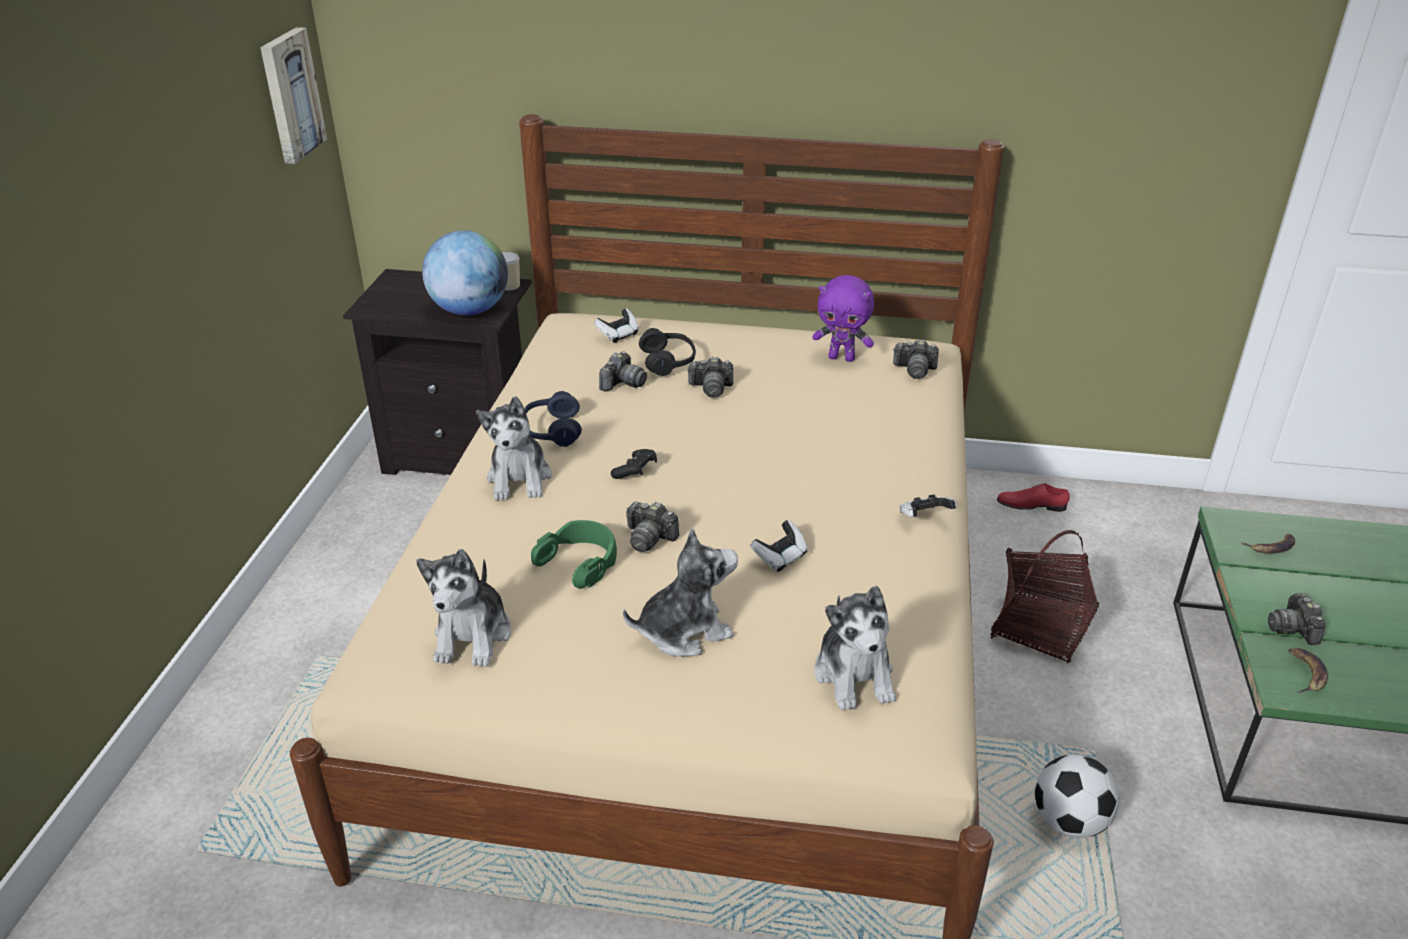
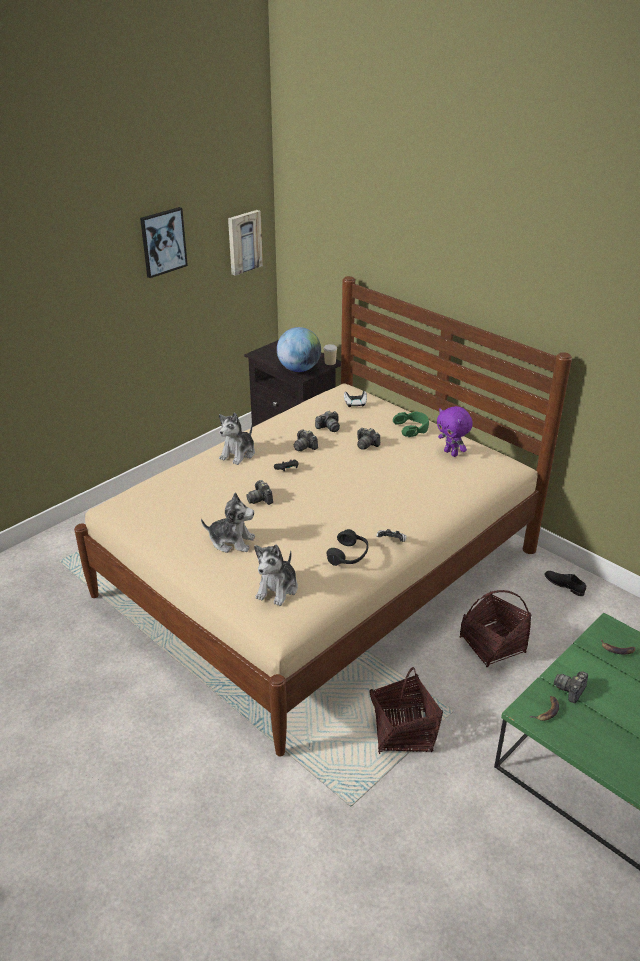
camera: 35 degrees right, 0 degrees up
(174, 107) = (163, 242): none -> picture
(473, 636) = (155, 508): plush toy -> none
(552, 431) = (273, 438): blue headphones -> none
(580, 562) = (222, 497): green headphones -> green headphones (412, 428)
(668, 361) = (362, 424): black headphones -> black headphones (348, 555)
(780, 557) = (304, 530): game controller -> none
(915, 370) = (482, 473): camera -> camera (304, 446)
(1031, 504) = (564, 584): red shoe -> black shoe
(1069, 821) = (403, 732): football -> basket

